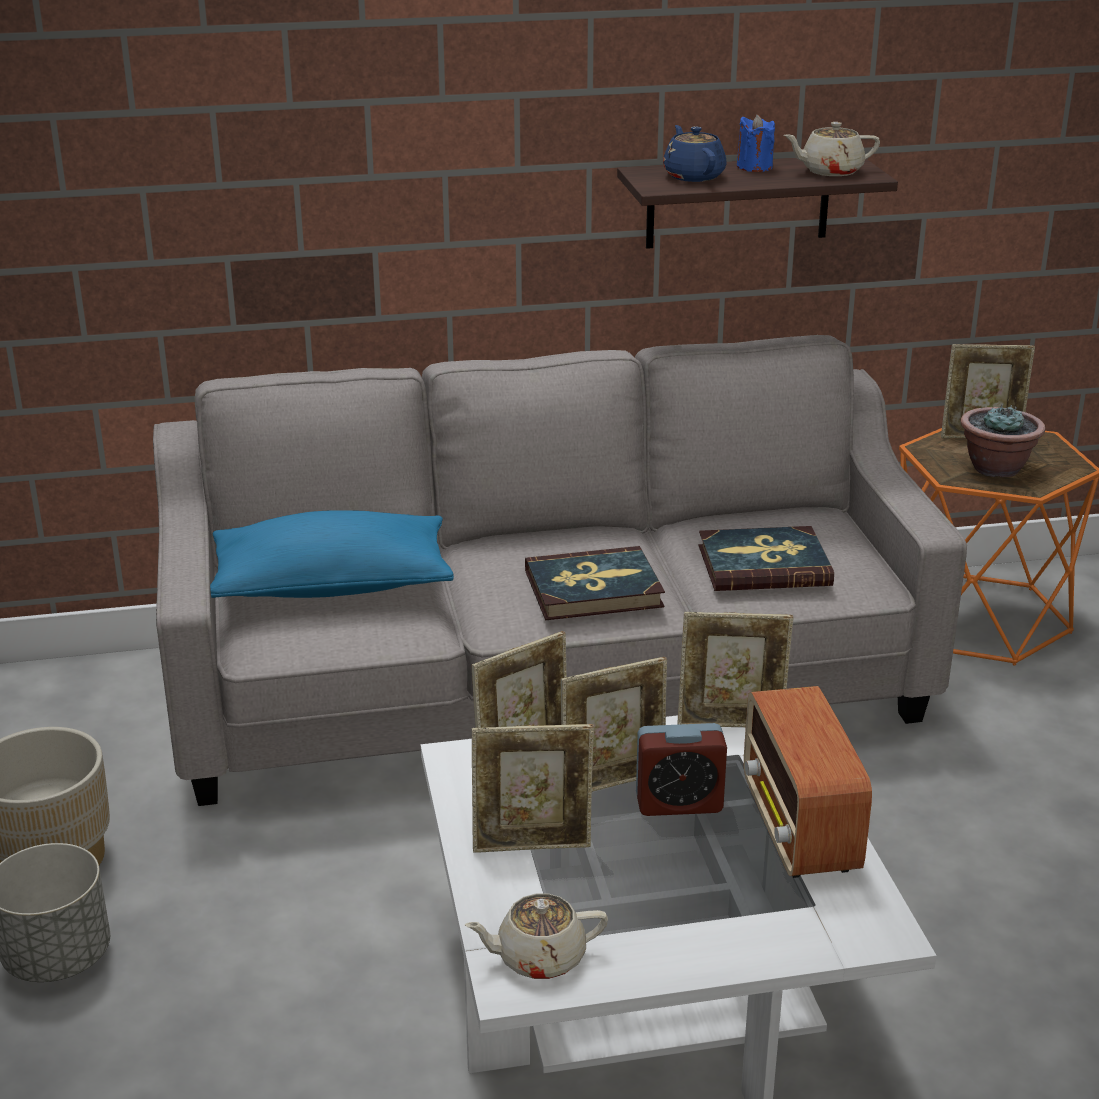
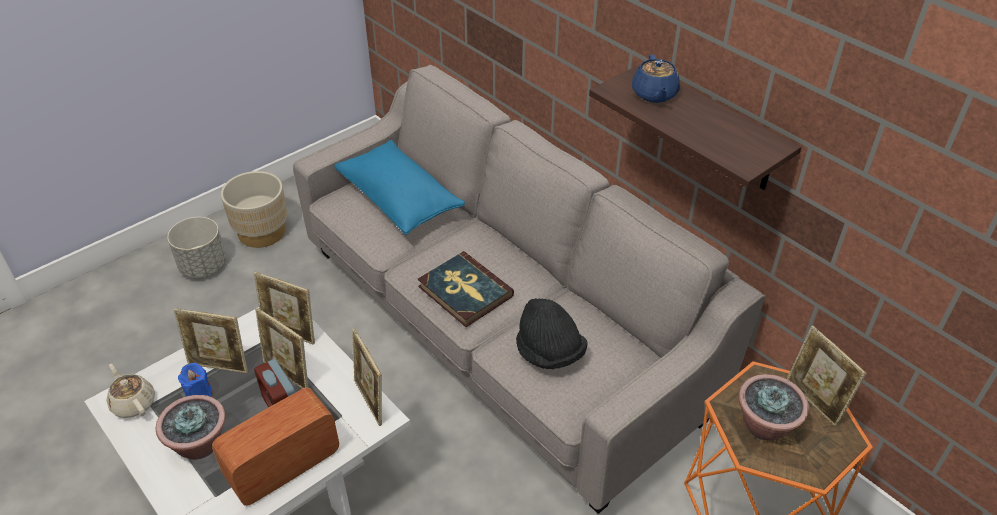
camera: 60 degrees right, 15 degrees up
(532, 845) = (219, 366): picture frame -> picture frame turned 45 degrees counterclockwise
(693, 176) = (654, 94): blue teapot -> blue teapot turned 135 degrees clockwise
(694, 900) = (199, 444): none -> potted plant
(754, 167) = (705, 111): blue candle -> blue candle (199, 394)
(763, 565) = (549, 352): book -> black hat
(830, 171) = (734, 145): beige teapot -> none

